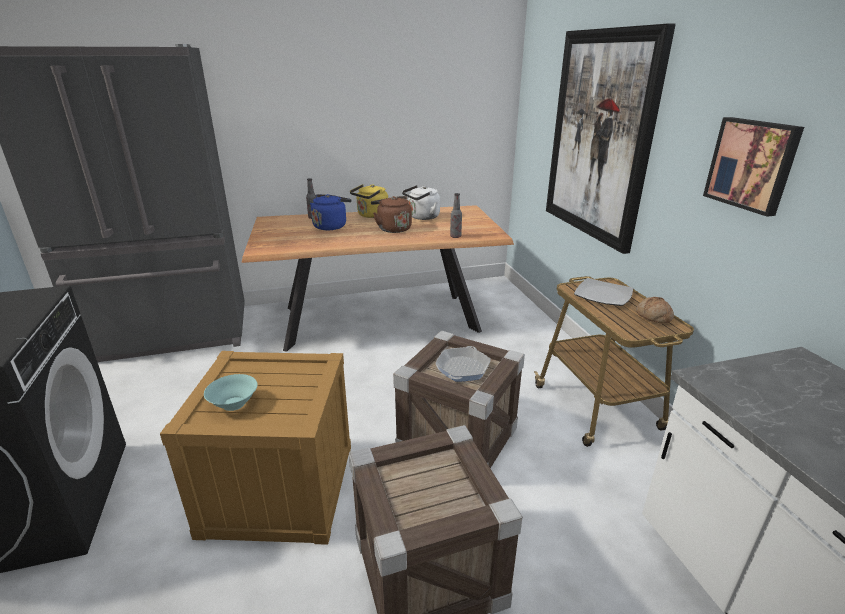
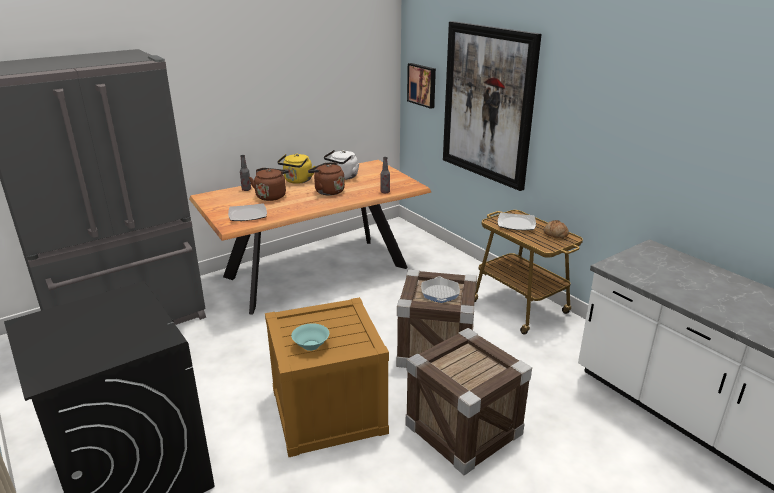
camera: 20 degrees left, 0 degrees up
(288, 240) = (247, 214): none -> plate
(331, 226) = (271, 196): blue kettle -> brown kettle
(752, 164) = (605, 130): picture -> picture (422, 85)

